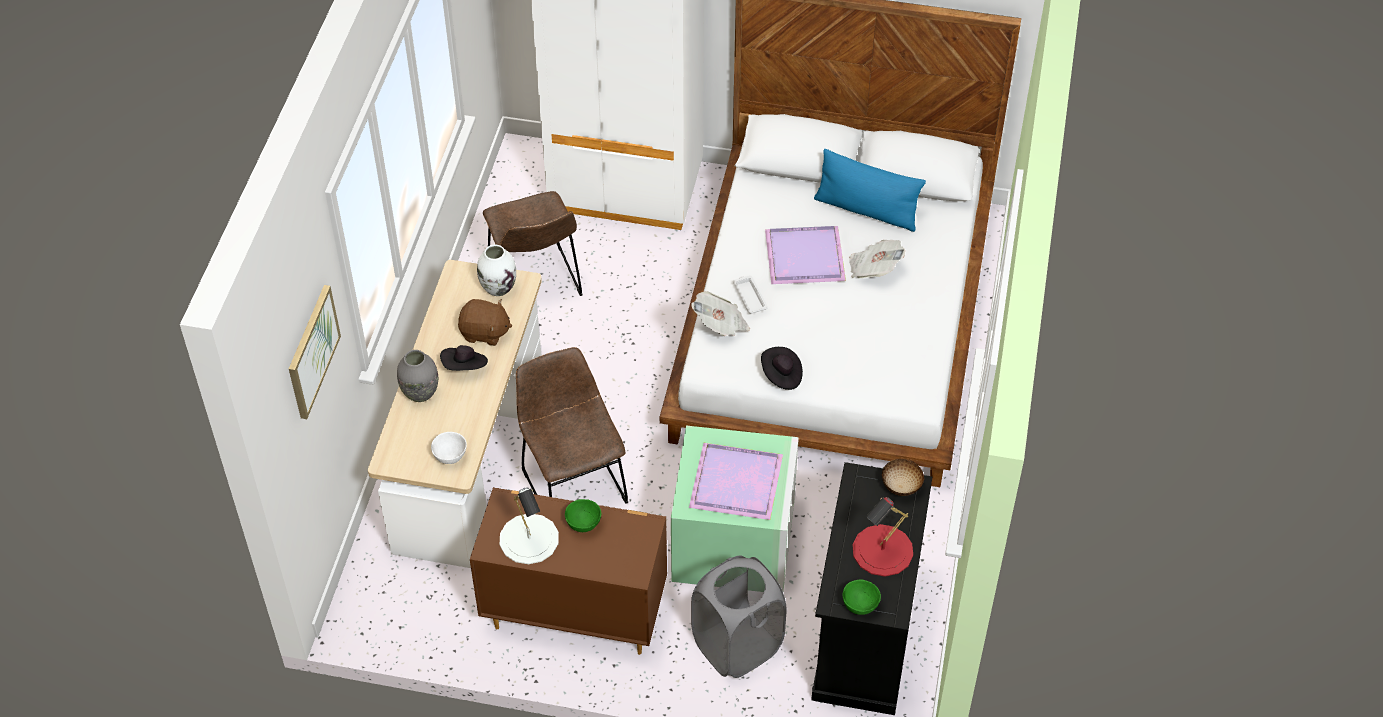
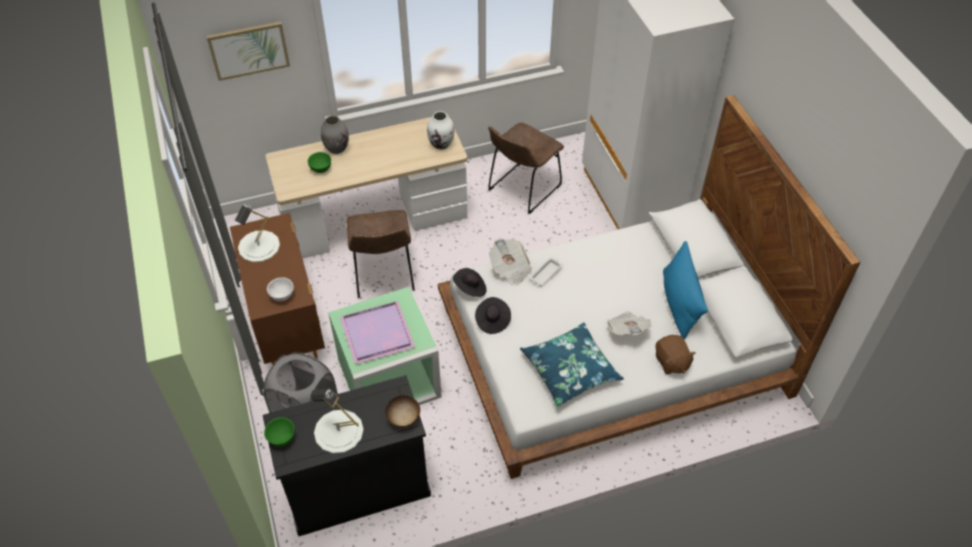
camera: 60 degrees right, 0 degrees up
(451, 456) = (297, 182): white bowl -> white bowl (282, 296)
(465, 367) = (369, 158): black hat -> black hat (470, 288)
(485, 333) = (402, 154): brown plush toy -> brown plush toy (671, 362)
(572, 482) = (384, 276): brown chair -> brown chair turned 135 degrees clockwise
(583, 524) = (284, 266): green bowl -> green bowl (321, 169)
(806, 258) = (605, 288): purple tray -> none
(882, 551) = (338, 431): red table lamp -> white table lamp
(892, 340) = (570, 370): none -> blue pillow

